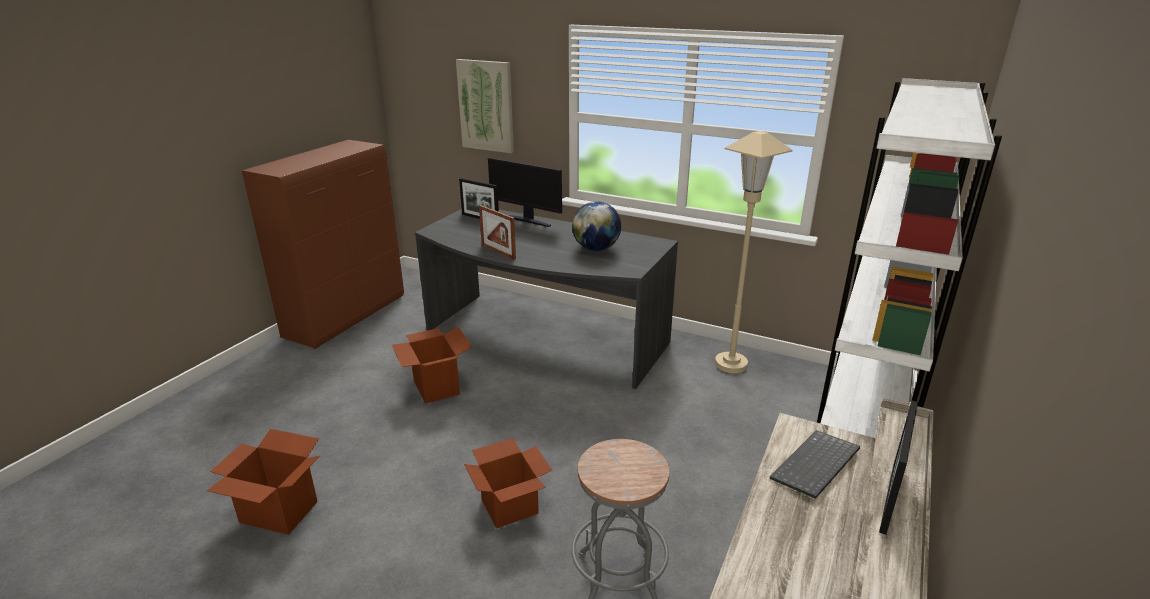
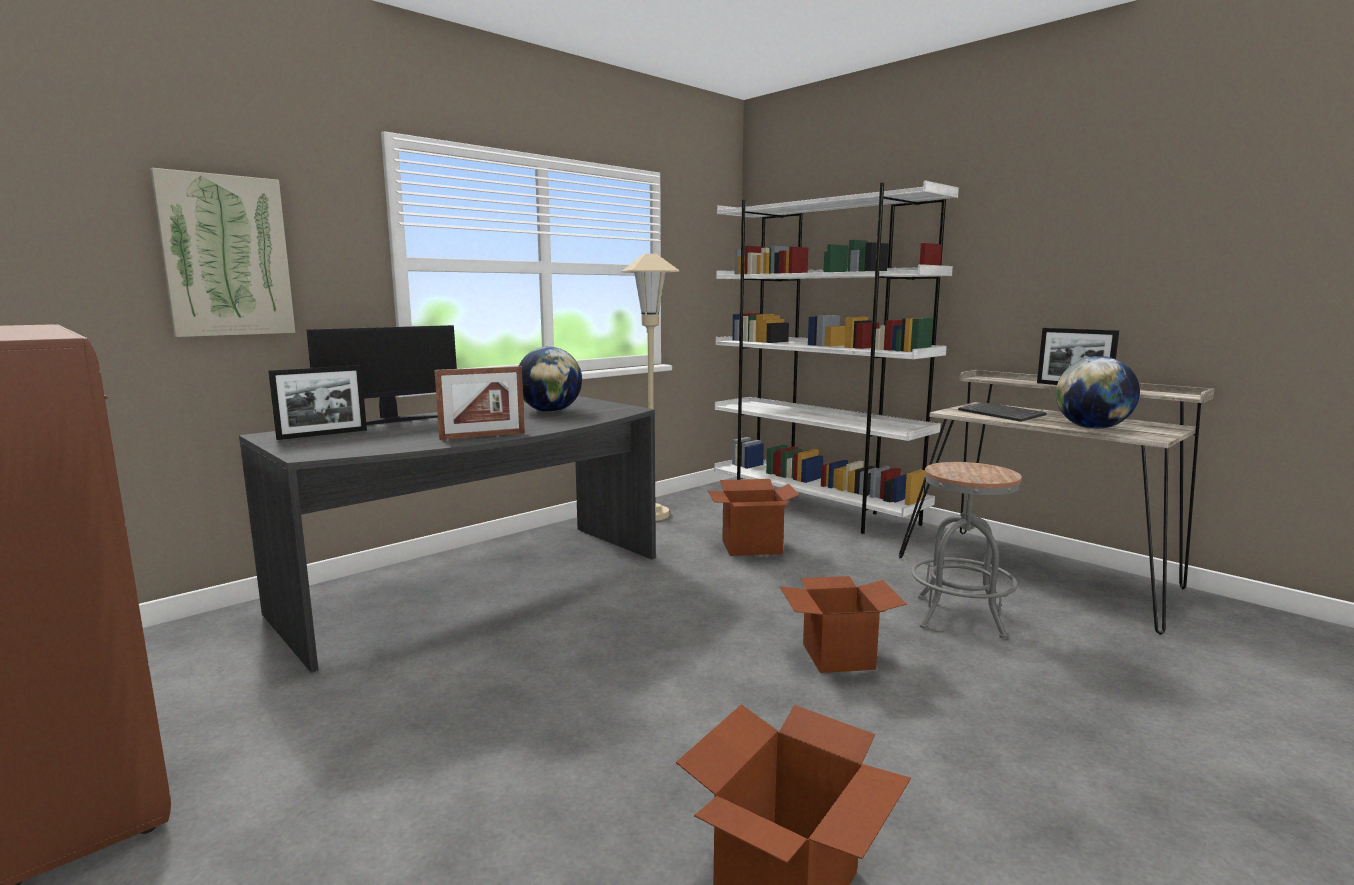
camera: 70 degrees left, 15 degrees down
(436, 387) = (517, 680): cardboard box -> cardboard box (751, 547)
(769, 538) = (1092, 428): none -> globe

